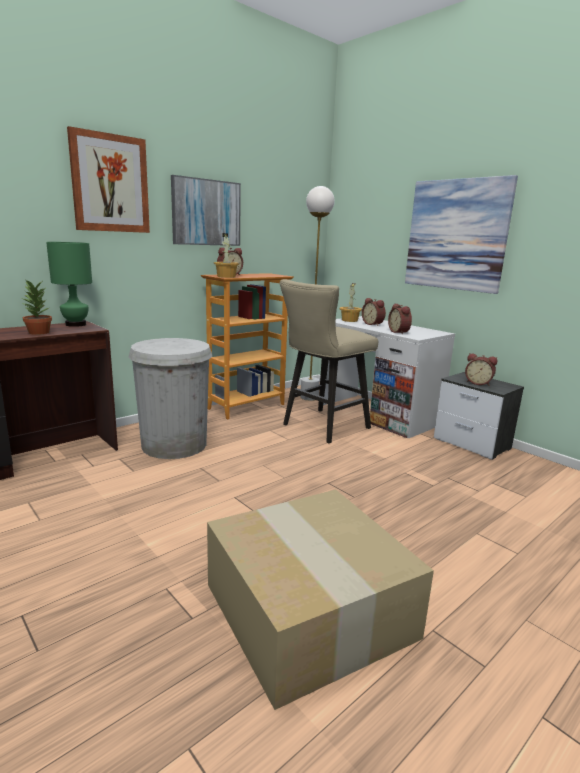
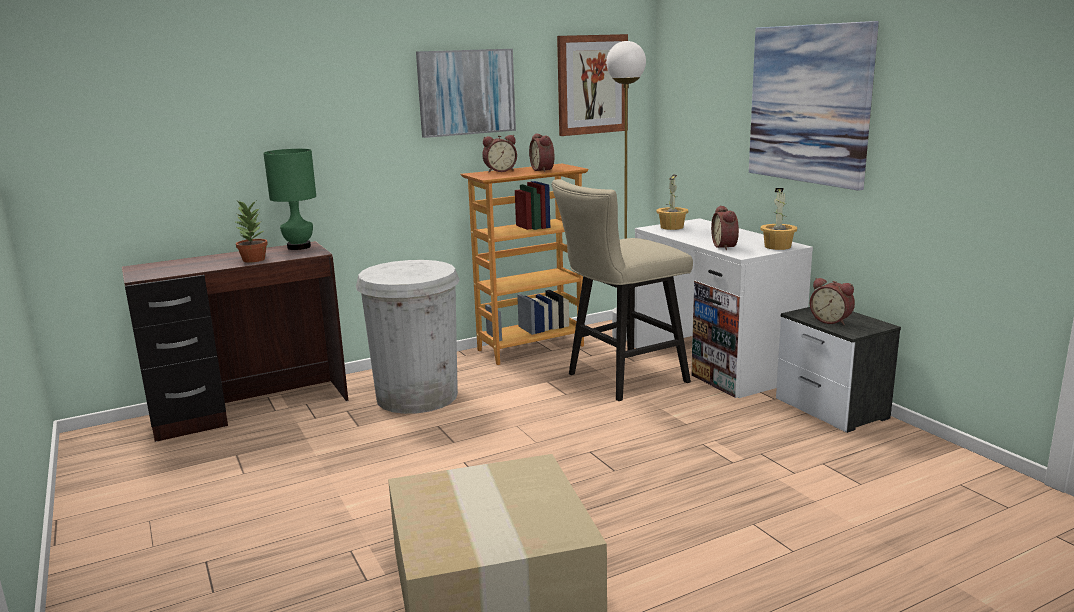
camera: 15 degrees right, 0 degrees up
(110, 184) = (339, 73): picture -> picture (592, 84)
(226, 276) = (489, 176): potted plant -> potted plant (777, 246)
(373, 324) = (701, 233): alarm clock -> alarm clock (544, 170)

